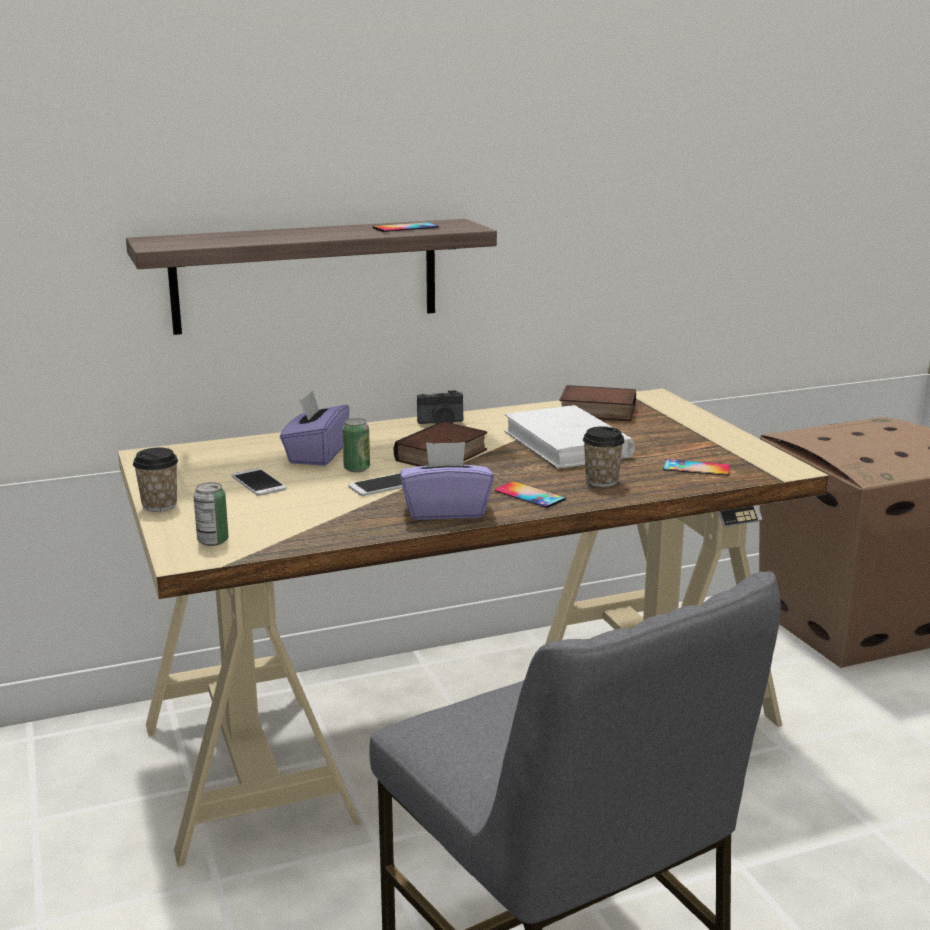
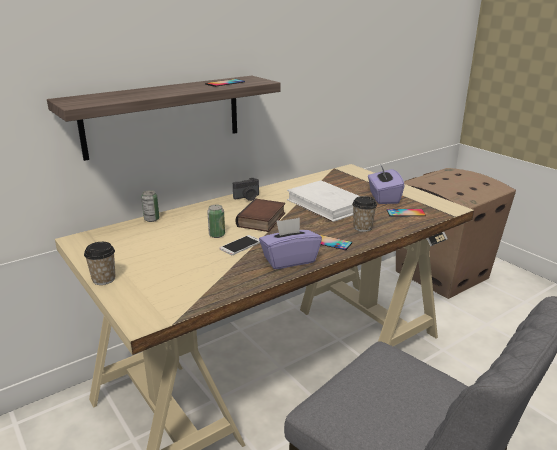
camera: 15 degrees left, 5 degrees up
(213, 541) = (155, 304): can -> can (151, 219)
(258, 483) = (161, 253): phone -> none
(316, 455) = (186, 228): purple tissue box -> purple tissue box (383, 197)
(596, 412) = (327, 182): book -> none

